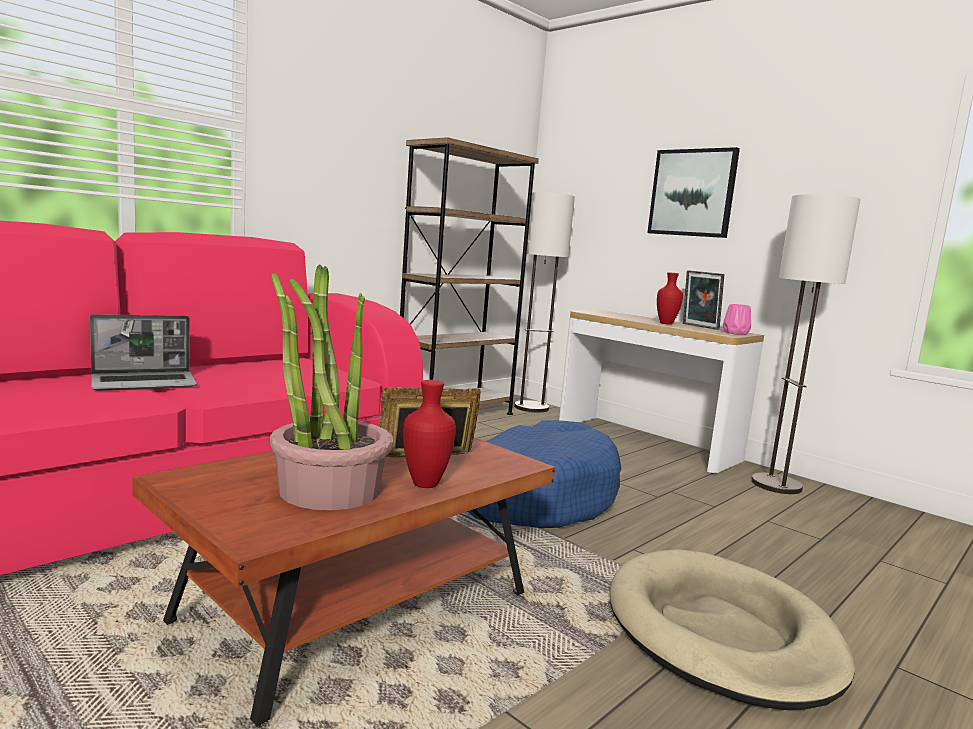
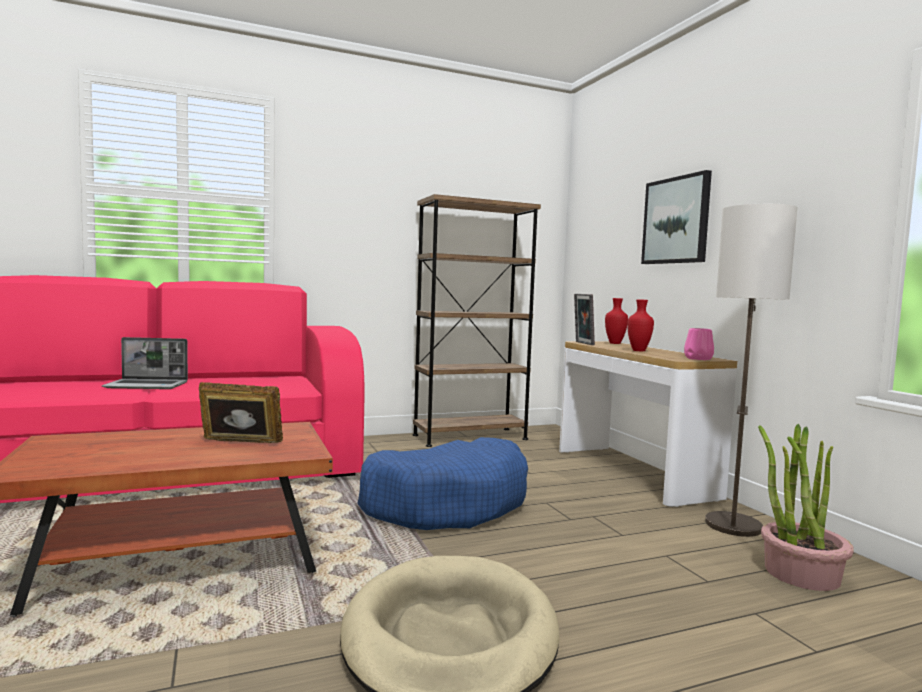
camera: 25 degrees right, 5 degrees down
(328, 490) = (124, 454): potted plant -> potted plant (801, 573)
(426, 484) = (199, 458): red vase -> red vase (615, 343)
(531, 408) = (555, 436): floor lamp -> none
(699, 326) = (673, 353): picture frame -> picture frame (582, 343)

